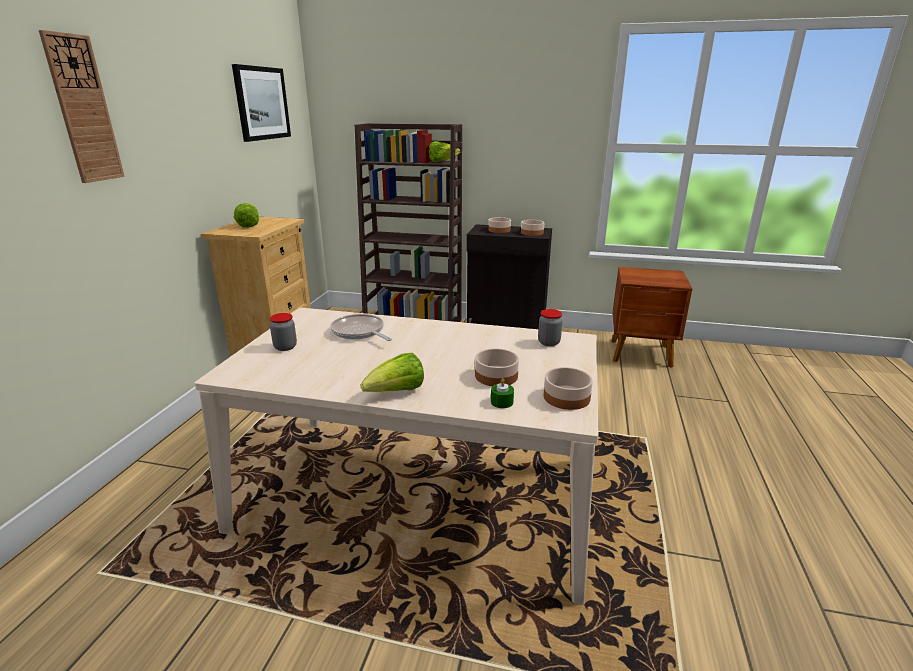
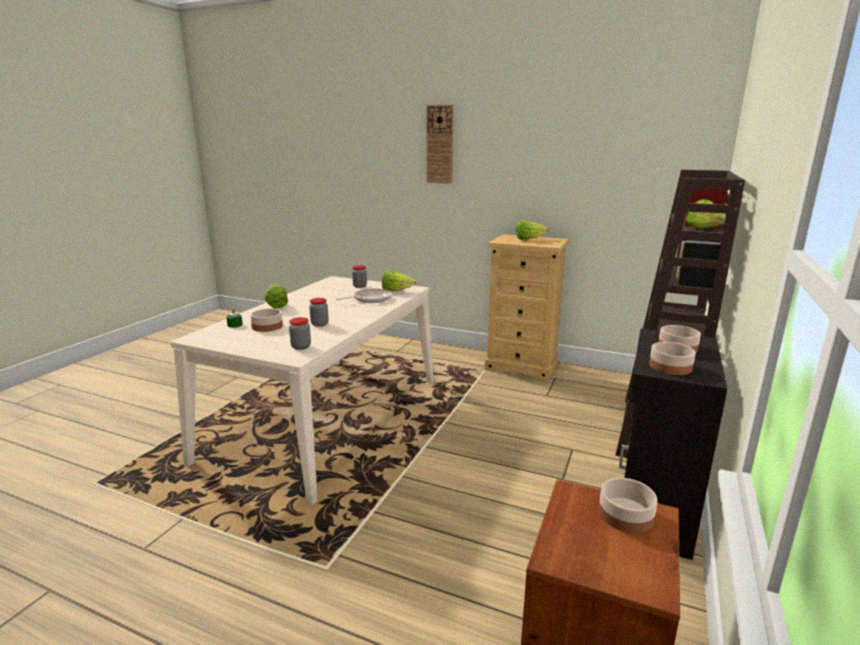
camera: 100 degrees right, 5 degrees down
(262, 103) = (626, 143): picture -> none
(318, 322) = (396, 291): none -> lettuce
(471, 346) = (319, 324): none -> jar
(566, 397) = (217, 340): bowl -> bowl (624, 514)

